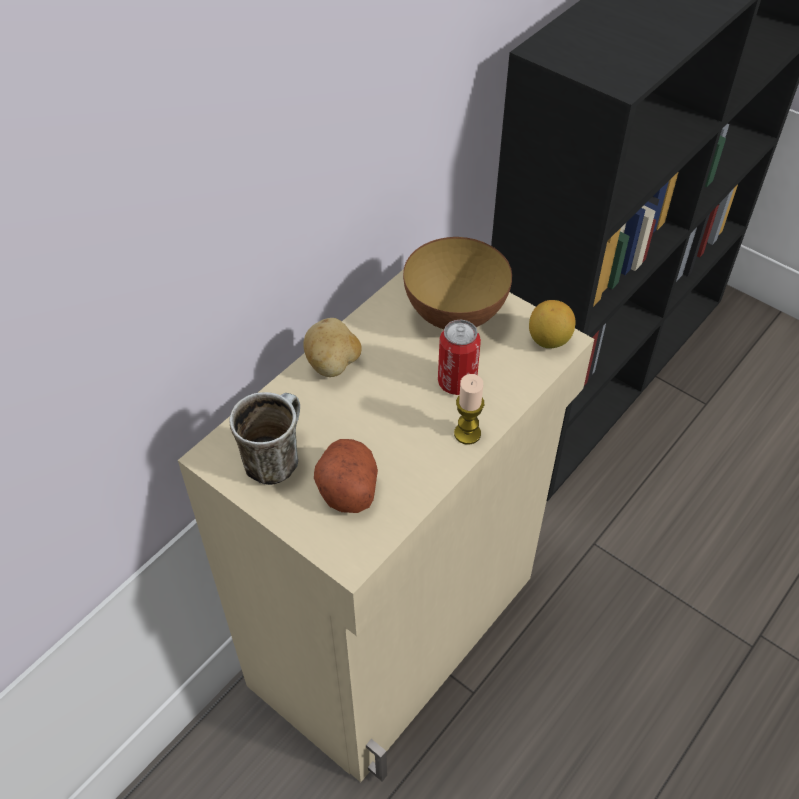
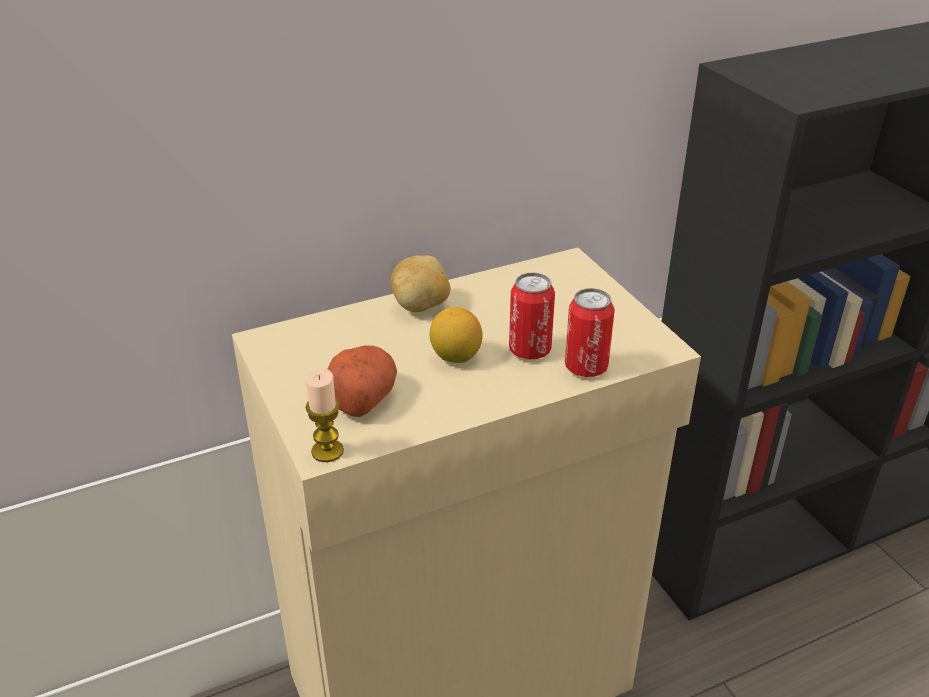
camera: 25 degrees right, 15 degrees down
(274, 457) = (314, 356): mug -> none
(455, 316) = (565, 301): bowl -> none
(467, 433) = (510, 392): candle -> candle (327, 451)
(512, 384) = (586, 367): none -> can
(549, 340) = (650, 344): lemon -> lemon (456, 357)

